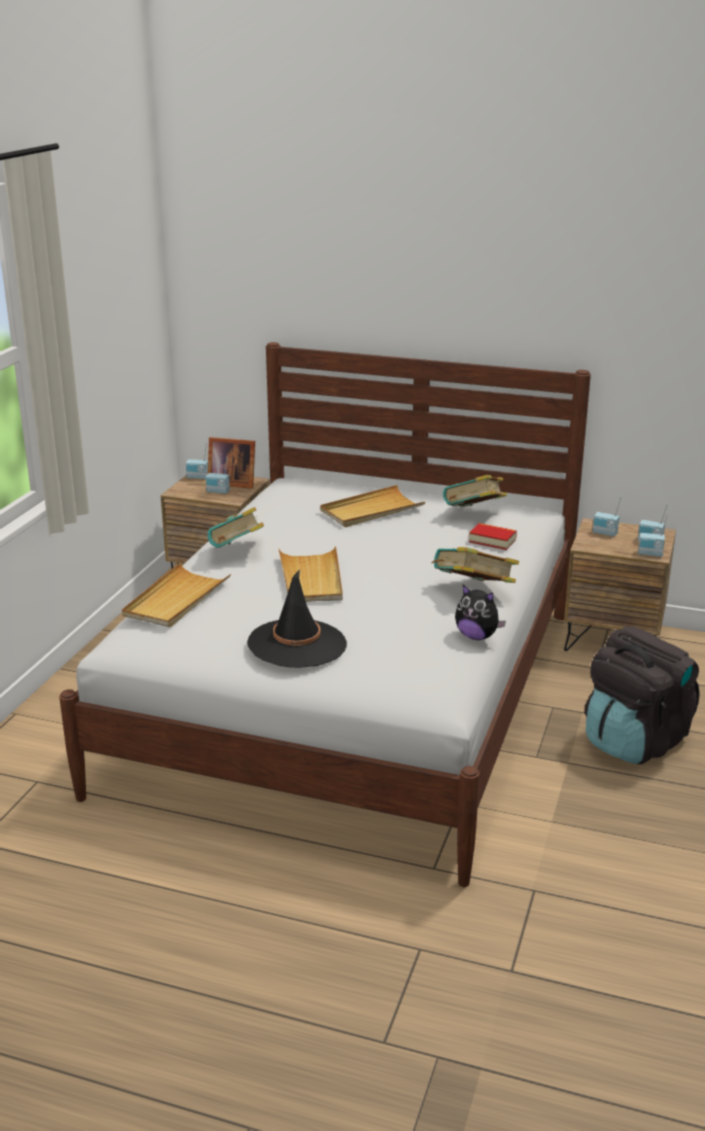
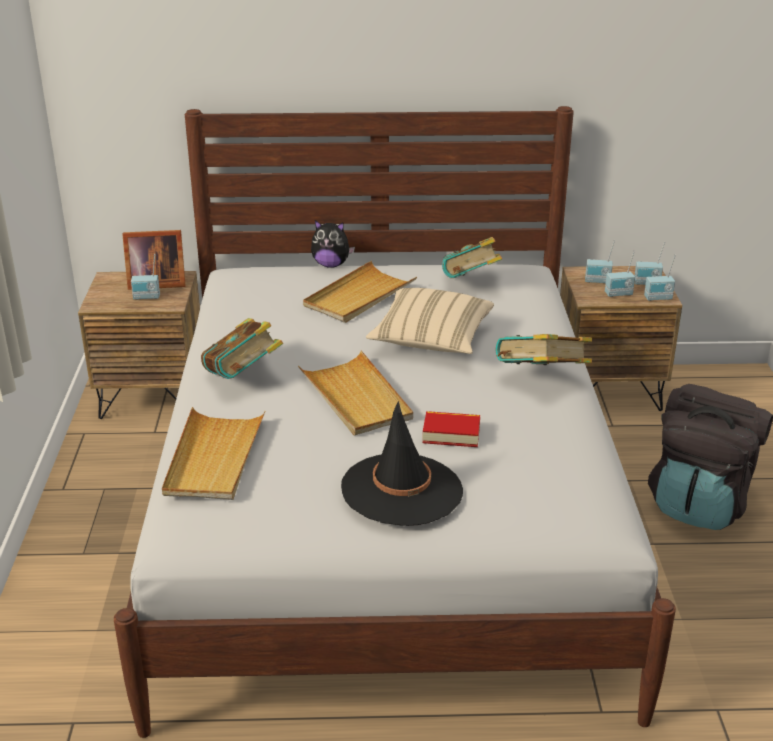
camera: 20 degrees left, 5 degrees up
(197, 478) = (110, 282): radio -> radio (619, 294)
(404, 549) = (431, 340): none -> beige pillow
(477, 636) = (586, 436): plush toy -> plush toy (331, 265)
(492, 541) = (514, 312): book -> book (451, 434)

